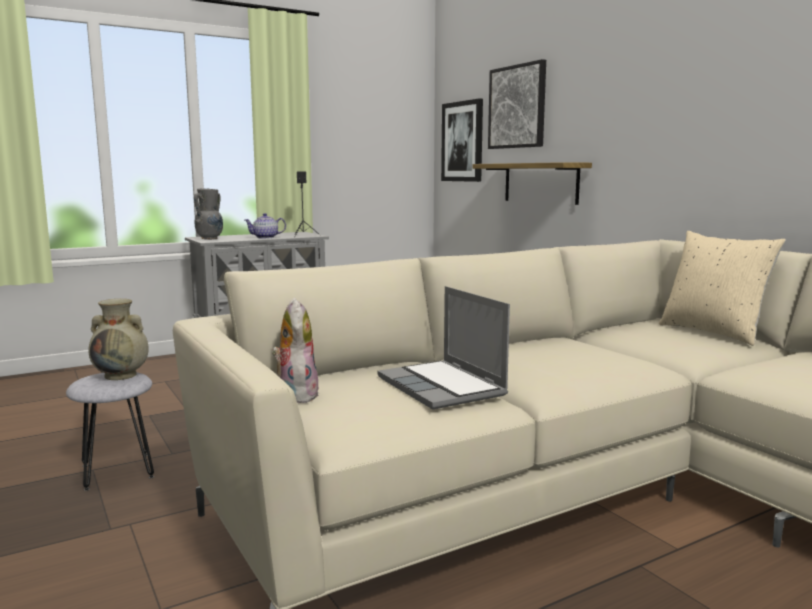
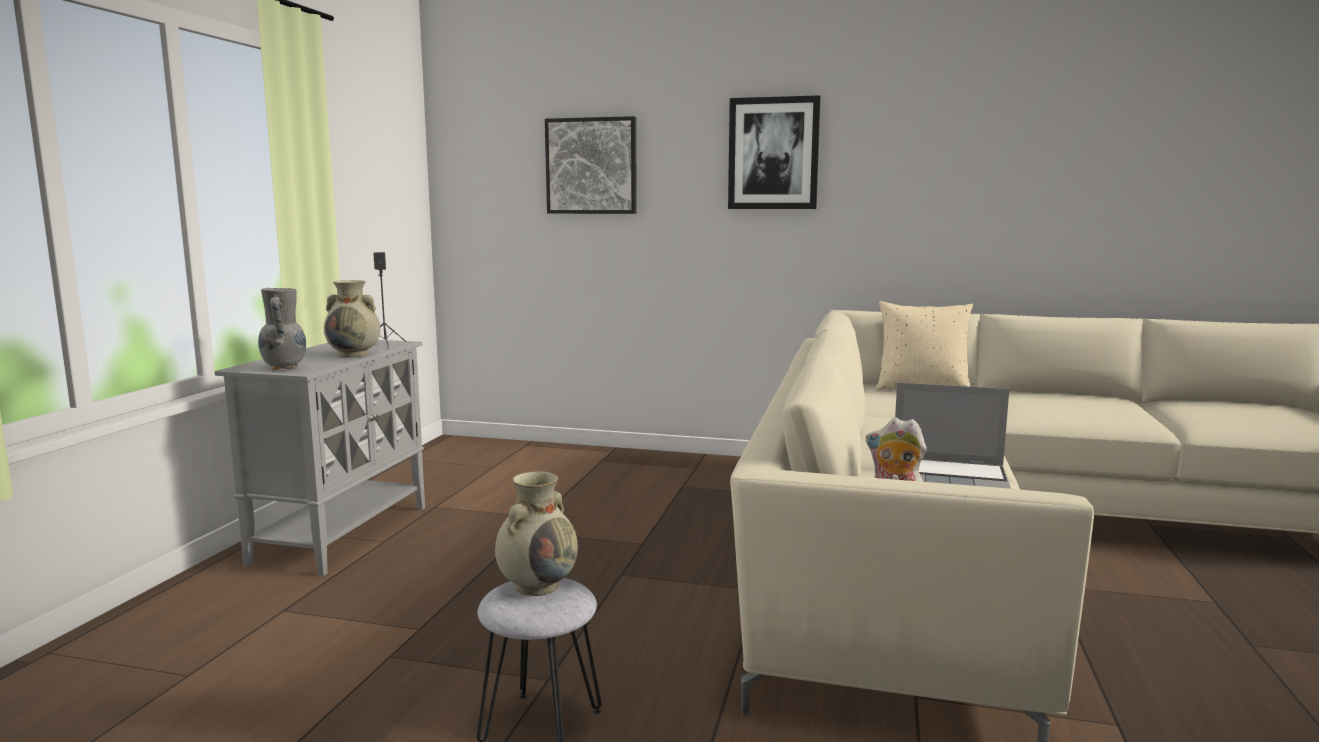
camera: 45 degrees left, 0 degrees up
(266, 237) = (354, 354): teapot -> beige vase
(462, 141) = (492, 202): picture -> picture (773, 153)
(540, 183) = (635, 254): shelf -> none

